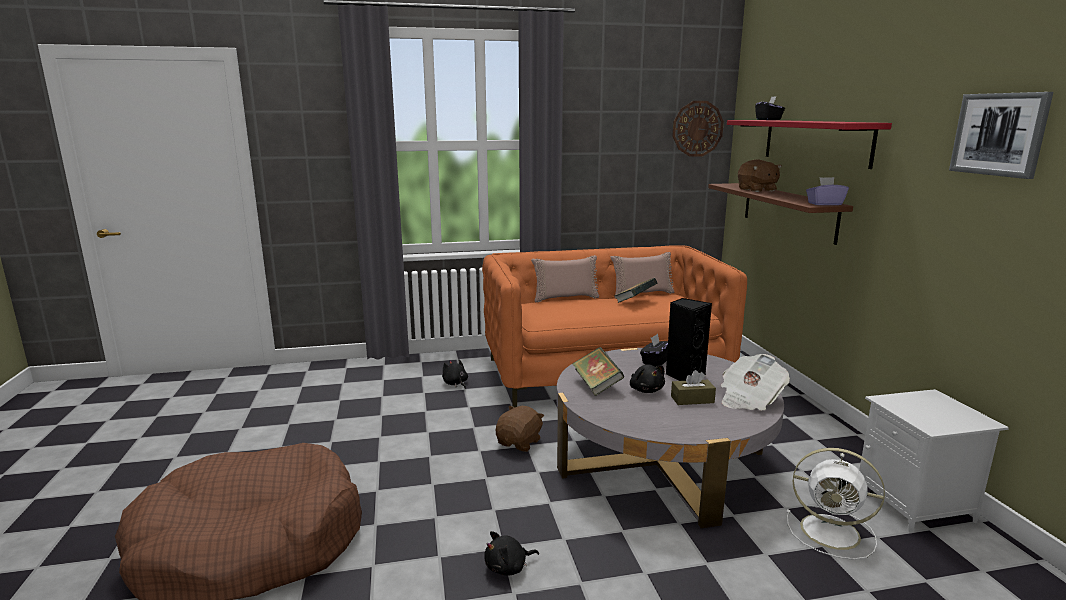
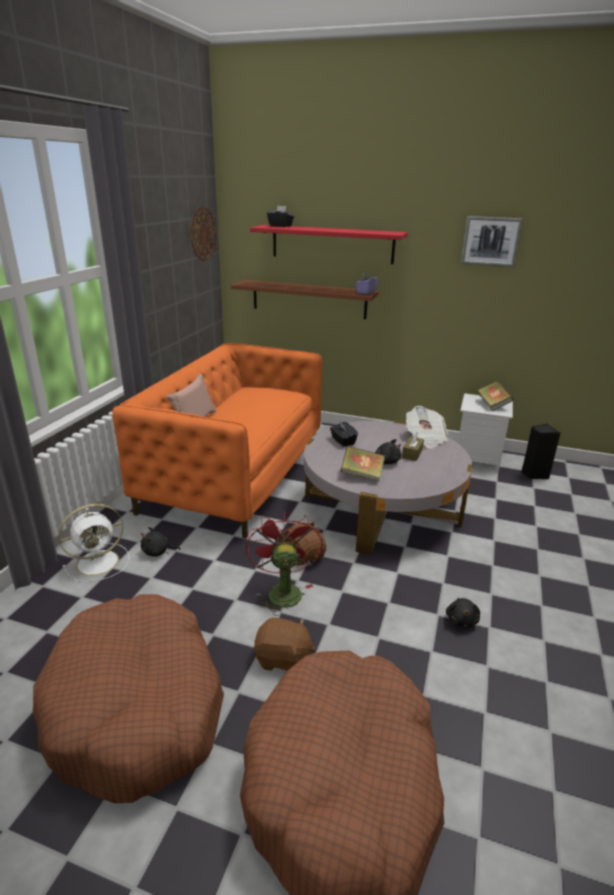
camera: 60 degrees left, 10 degrees up
(292, 435) = (137, 707): none -> brown dog bed
(458, 448) = (282, 590): none -> red fan
(635, 301) = (253, 403): book -> book (492, 405)
(642, 294) = (230, 396): beige pillow -> none
(684, 376) = (375, 442): black speaker -> black speaker (534, 474)
(757, 190) = (285, 286): brown plush toy -> brown plush toy (283, 658)
(833, 532) = (487, 490): white fan -> white fan (99, 562)

